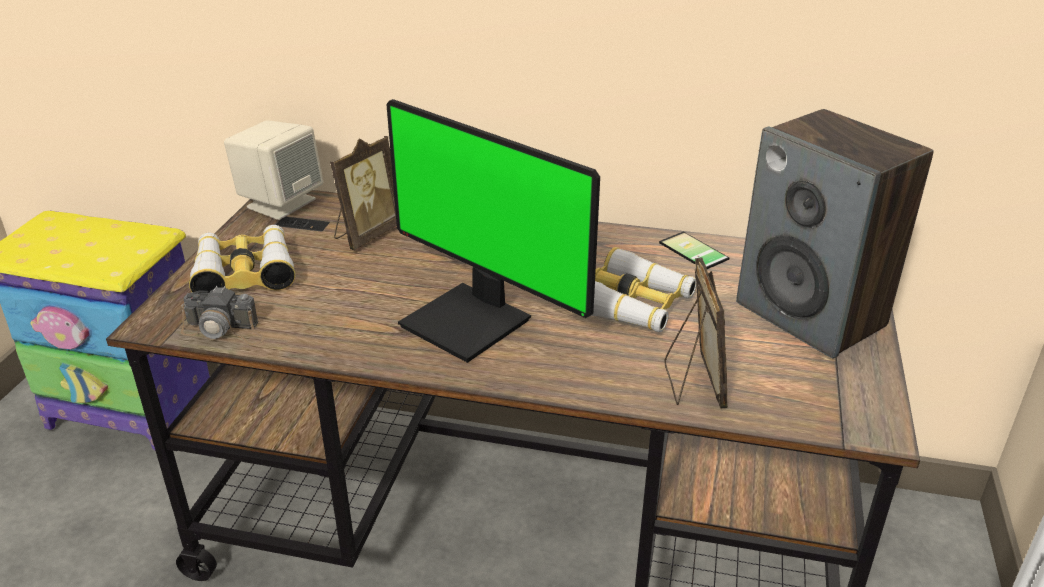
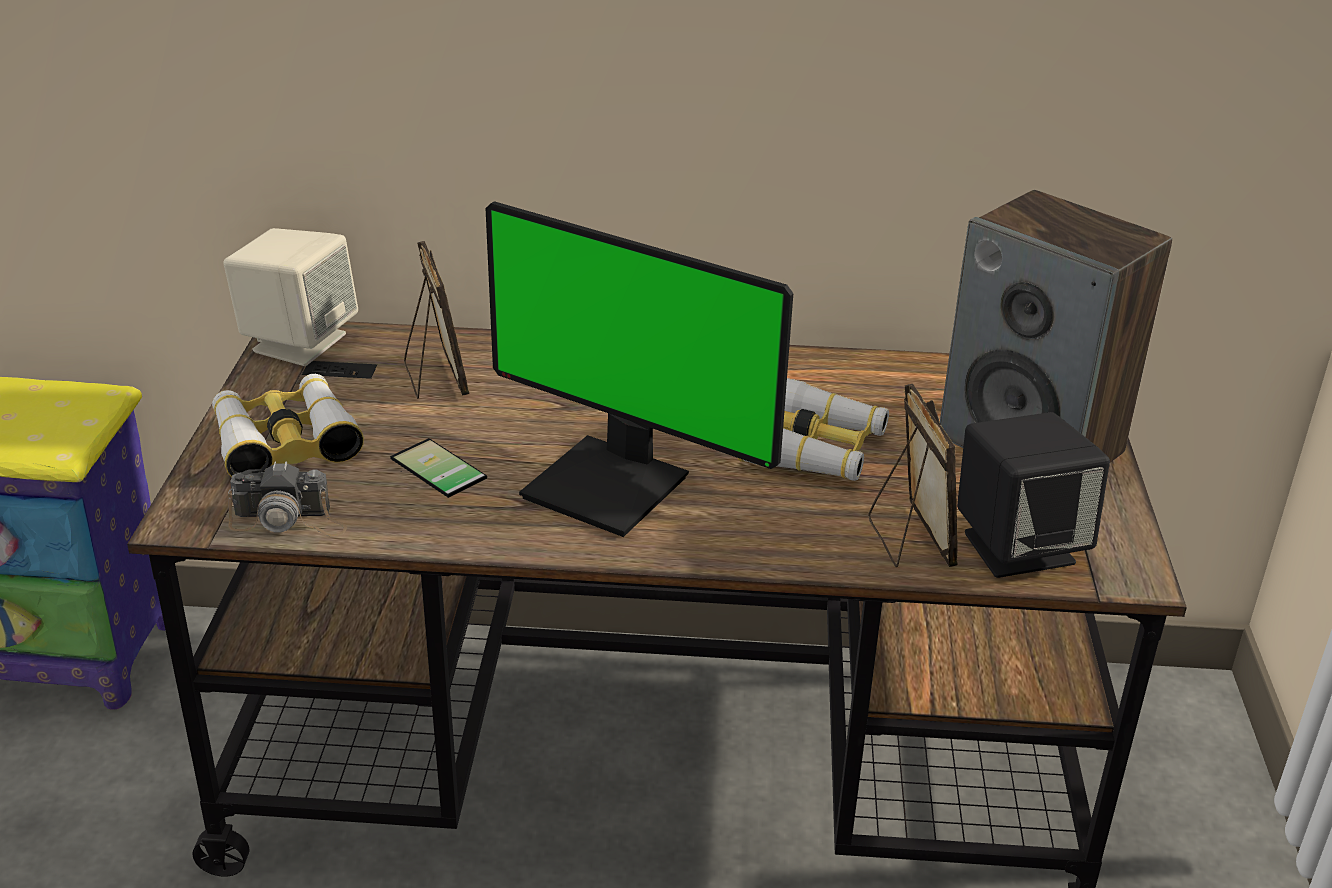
camera: 10 degrees left, 0 degrees up
(367, 234) = (435, 378): picture frame -> picture frame turned 45 degrees counterclockwise
(690, 252) = (867, 375): phone -> phone (434, 470)
(783, 396) = (1018, 547): none -> black speaker

